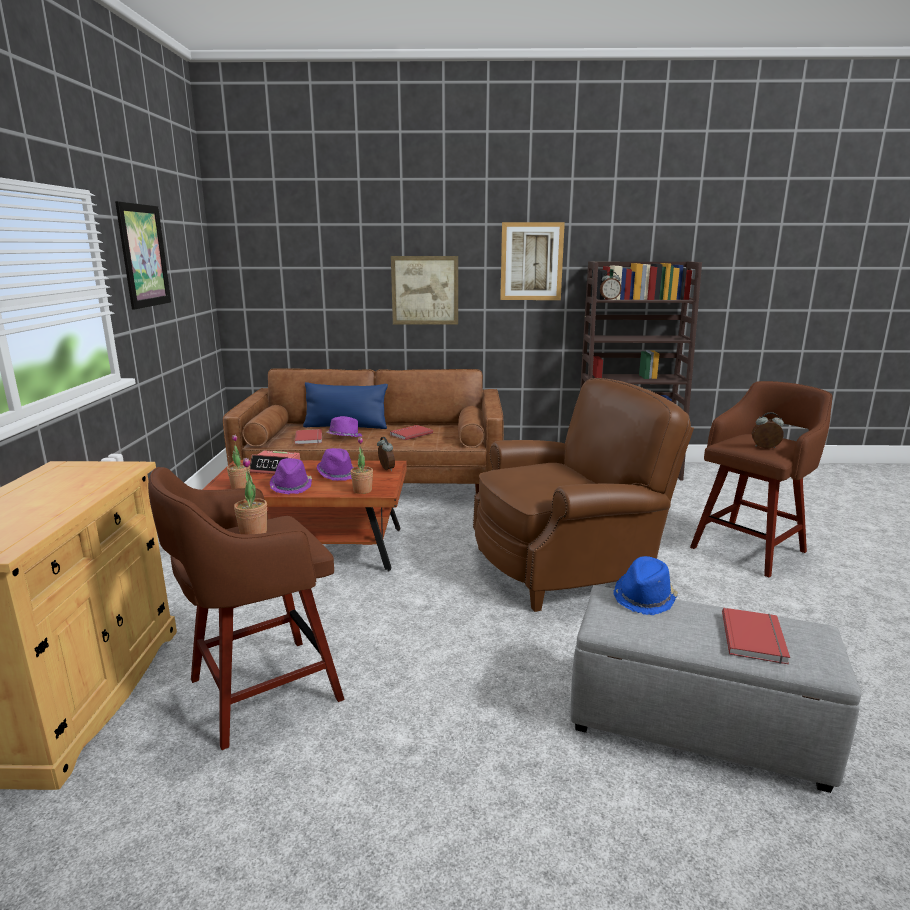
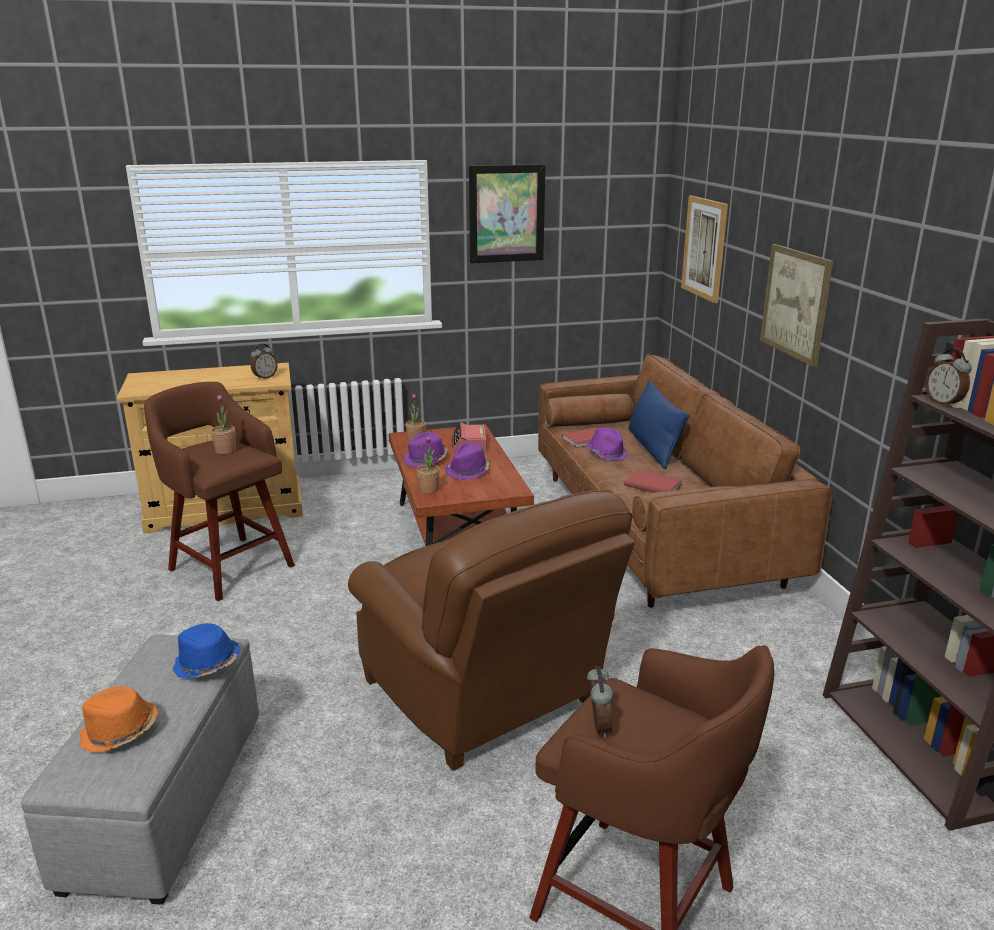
camera: 75 degrees right, 5 degrees up
(386, 469) = (497, 489): alarm clock -> alarm clock (265, 377)
(531, 261) = (912, 294): picture -> picture (704, 248)
(756, 638) = (119, 732): red book -> orange hat

